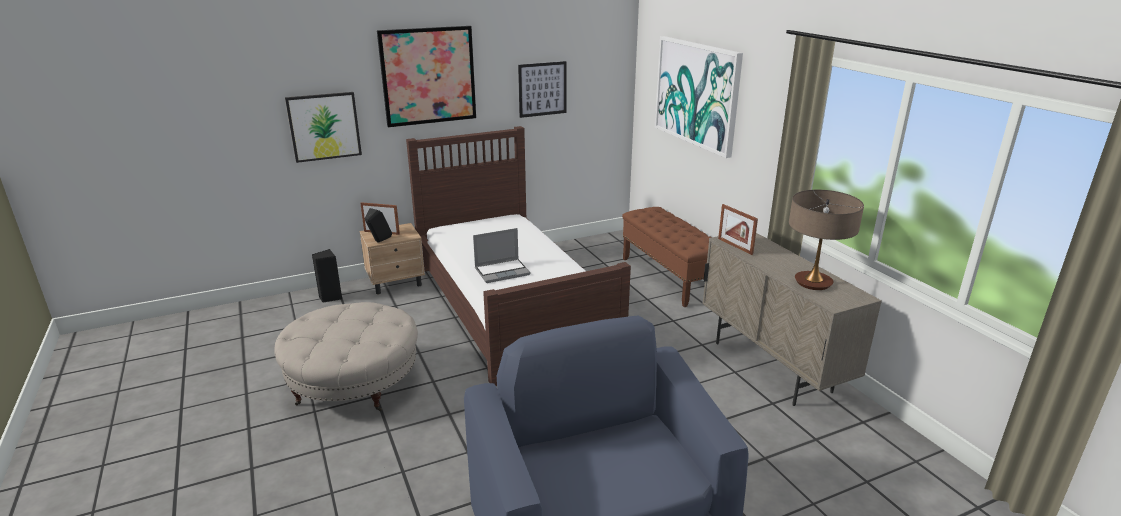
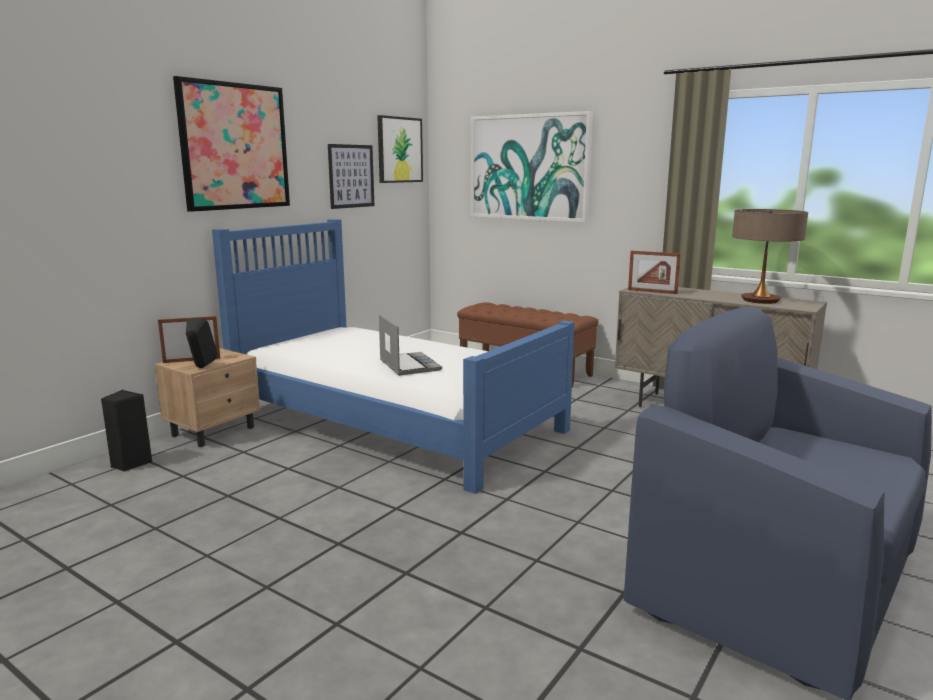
camera: 30 degrees left, 10 degrees down
(324, 126) = (104, 206): picture -> picture (399, 150)
(354, 383) = (289, 540): beige ottoman -> none
(502, 271) = (408, 365): laptop -> laptop turned 60 degrees counterclockwise
(510, 305) = (393, 421): brown bed -> blue bed

